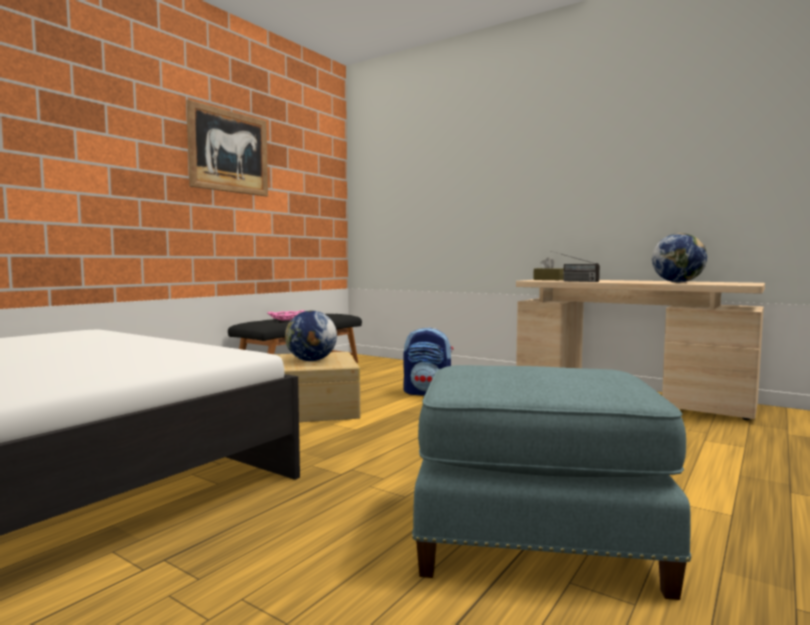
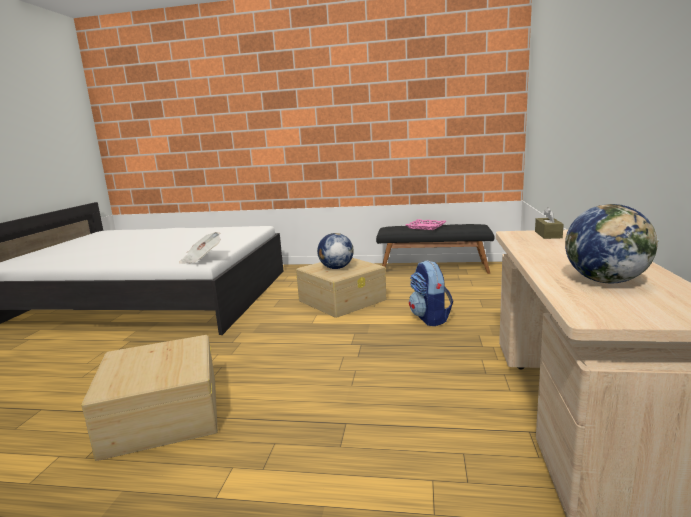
camera: 65 degrees right, 10 degrees up
(228, 352) = (201, 259): none -> newspaper
(229, 151) = (383, 97): picture -> none
(536, 536) = (162, 415): blue ottoman -> beige storage box
(571, 281) = (523, 245): radio -> none

